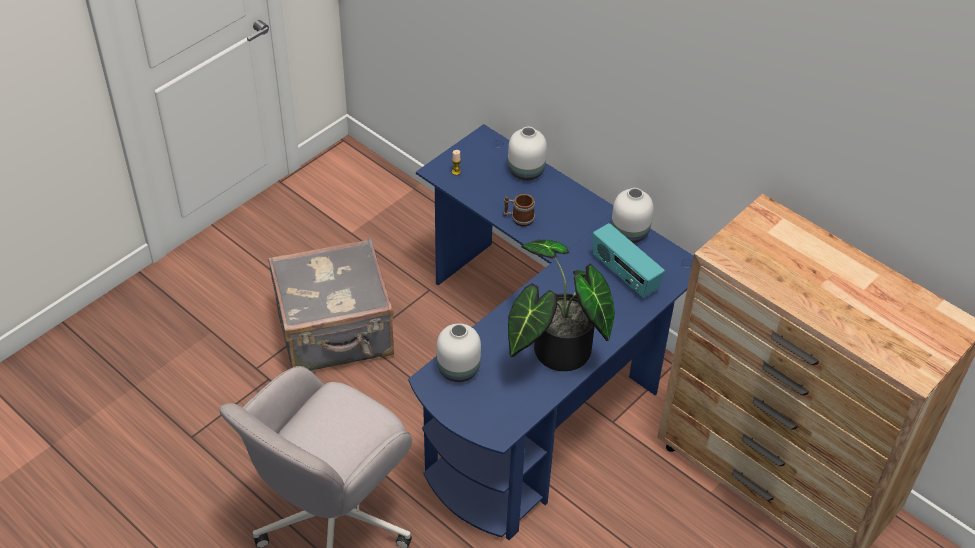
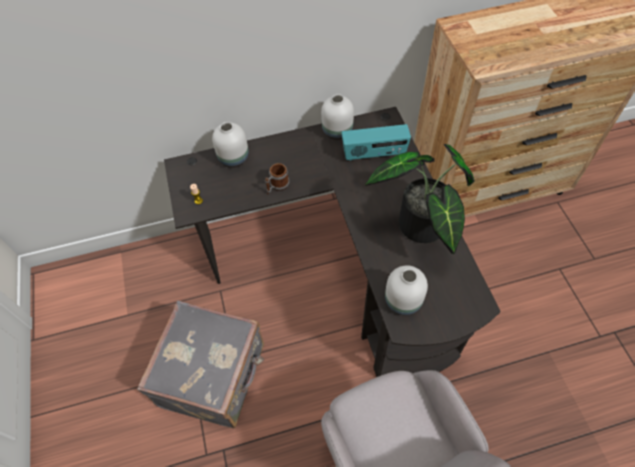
camera: 55 degrees left, 10 degrees up
(538, 378) = (340, 266): blue desk -> black desk

